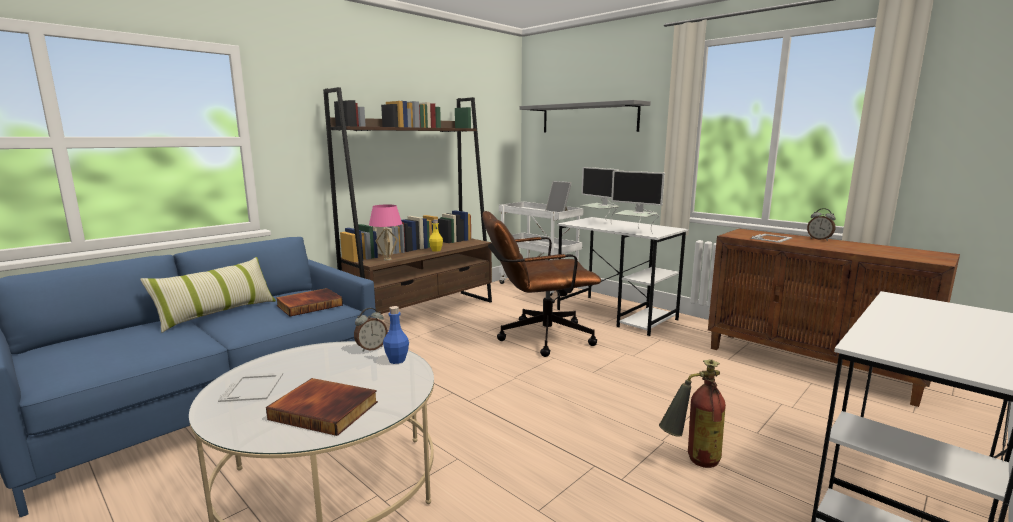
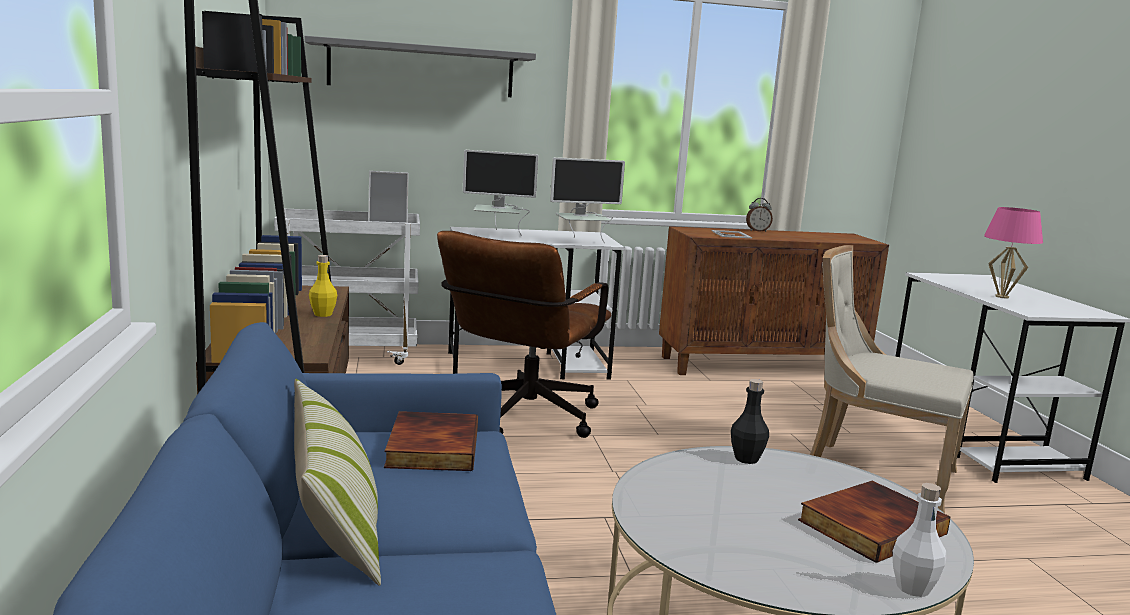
camera: 55 degrees left, 0 degrees up
(237, 435) = (913, 588): none -> white bottle
(253, 386) = (751, 553): picture frame -> none
(371, 348) = (684, 460): alarm clock -> none
(387, 259) = (306, 345): pink table lamp -> pink table lamp (1002, 297)
(397, 360) = (746, 459): blue bottle -> black bottle
(691, 461) = (873, 473): fire extinguisher -> beige chair

